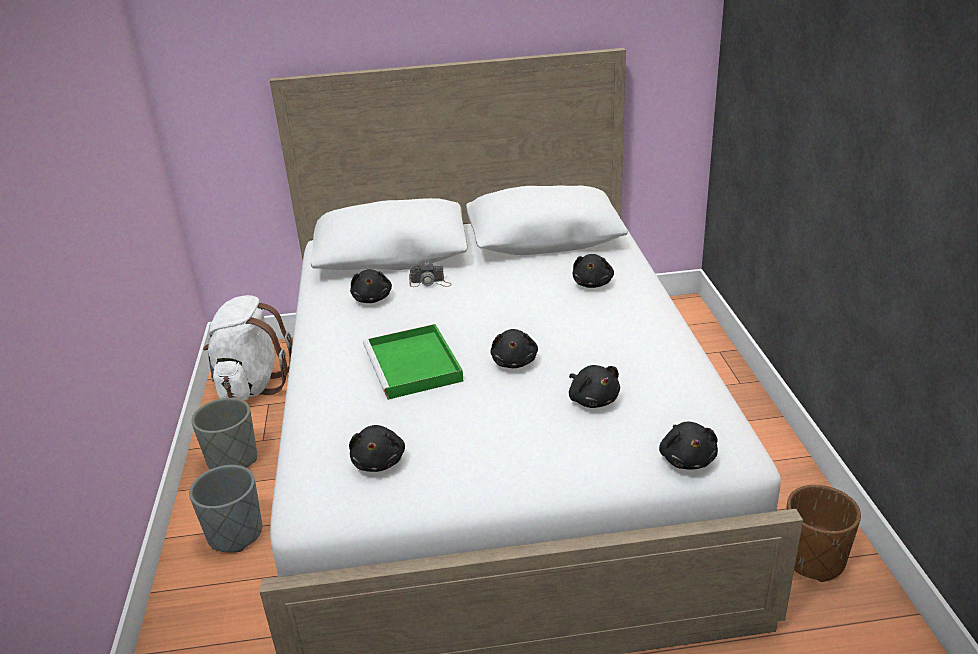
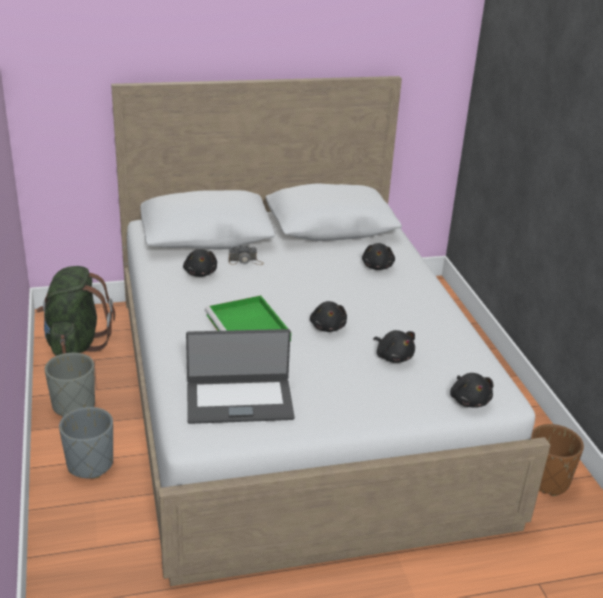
camera: 10 degrees left, 0 degrees up
(252, 384) = (76, 343): white backpack -> green backpack
(379, 461) = (239, 400): black plush toy -> laptop

